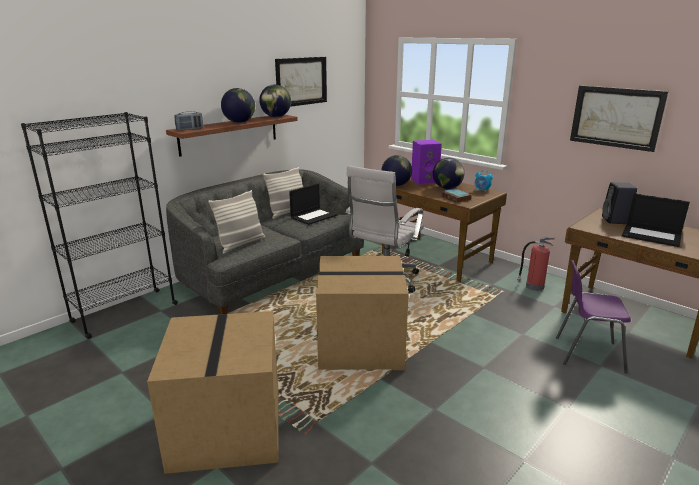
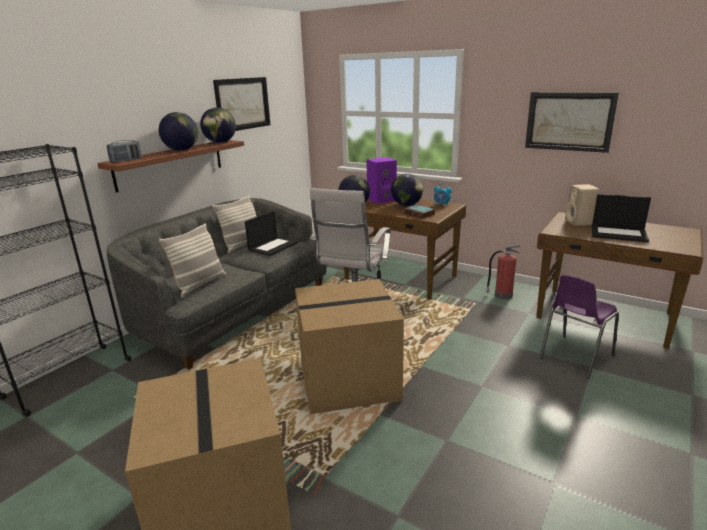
camera: 10 degrees left, 0 degrees up
(587, 353) = (574, 357): purple chair -> purple chair turned 45 degrees counterclockwise
(616, 221) = (579, 222): black speaker -> beige speaker

